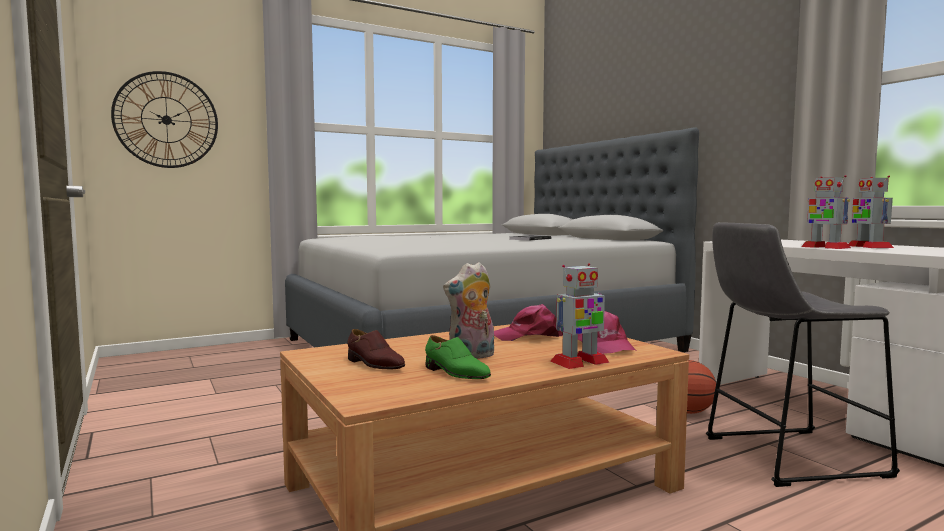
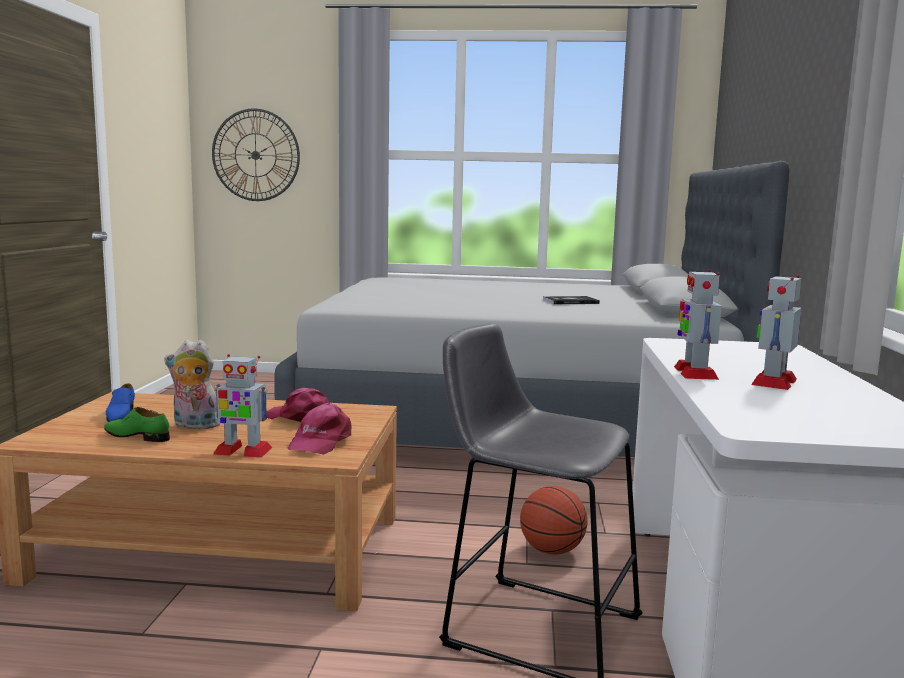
camera: 35 degrees right, 5 degrees up
(374, 364) = (120, 416): brown shoe -> blue shoe
(456, 373) = (137, 436): green shoe -> green shoe turned 120 degrees clockwise

